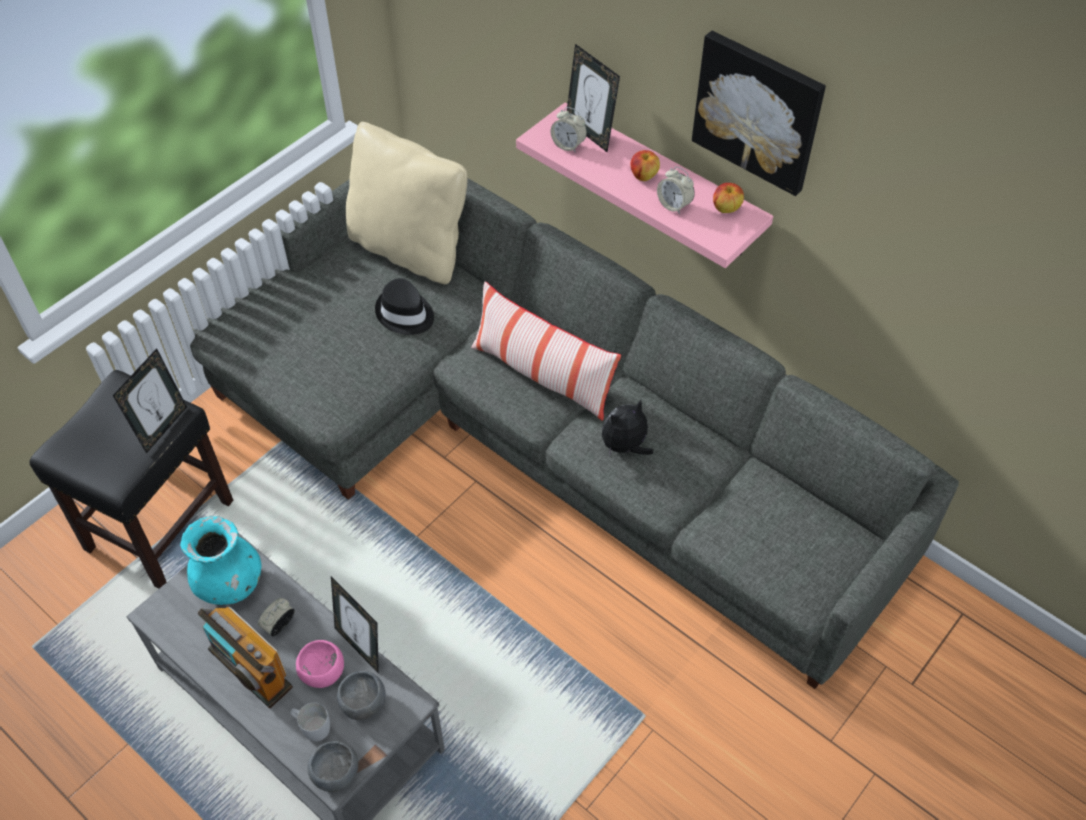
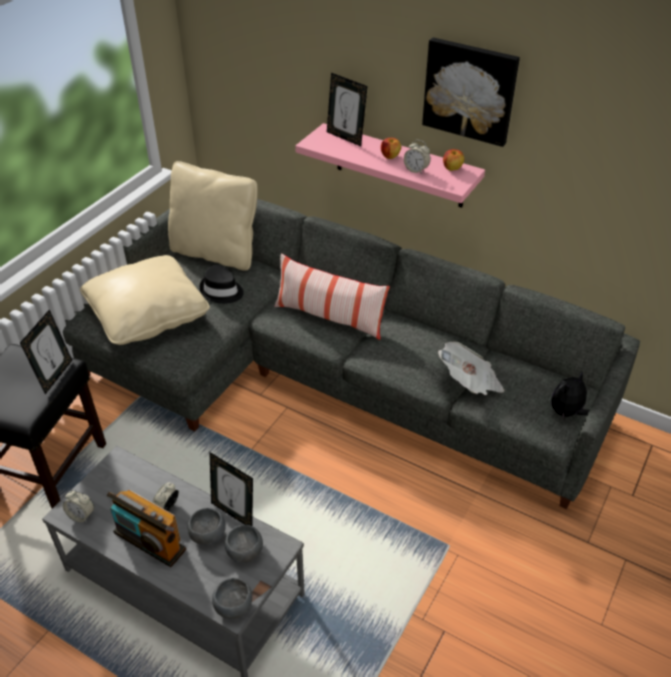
camera: 10 degrees left, 10 degrees down
(230, 583) = (122, 484): turquoise vase -> none
(301, 338) = (147, 314): none -> beige pillow
(312, 727) = (207, 575): white mug -> none
(322, 671) = (207, 534): pink bowl -> grey bowl
(568, 145) = (333, 145): alarm clock -> alarm clock (81, 515)
(625, 447) = (400, 353): plush toy -> plush toy (567, 413)
(709, 505) = (470, 382): none -> newspaper

